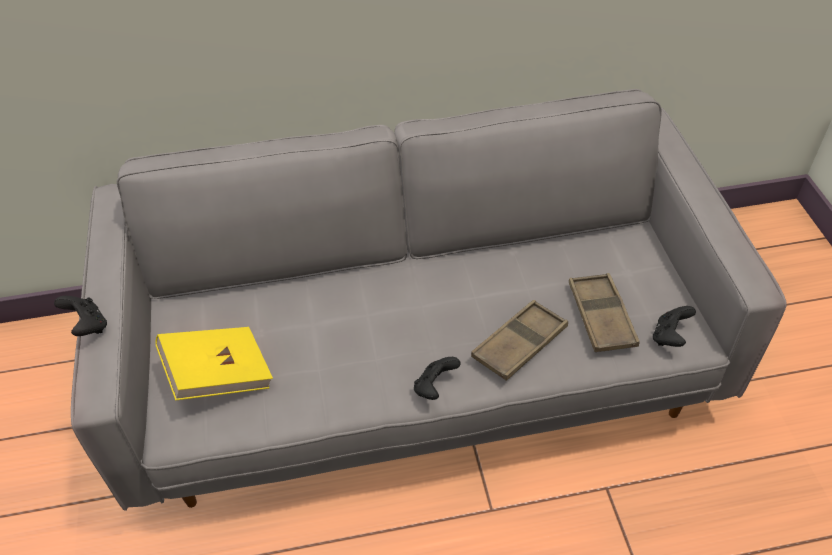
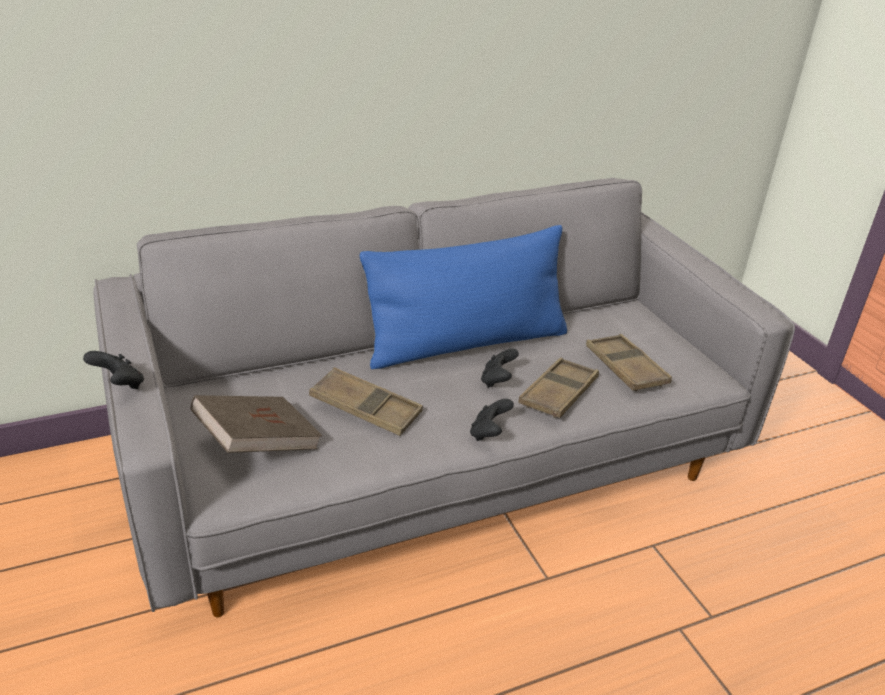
camera: 15 degrees left, 15 degrees down
(219, 376) = (258, 444): yellow book -> brown book
(325, 343) = (366, 408): none -> brown tray
(447, 268) = (467, 343): none -> blue pillow
(669, 337) = (692, 378): black game controller -> black game controller (497, 381)

